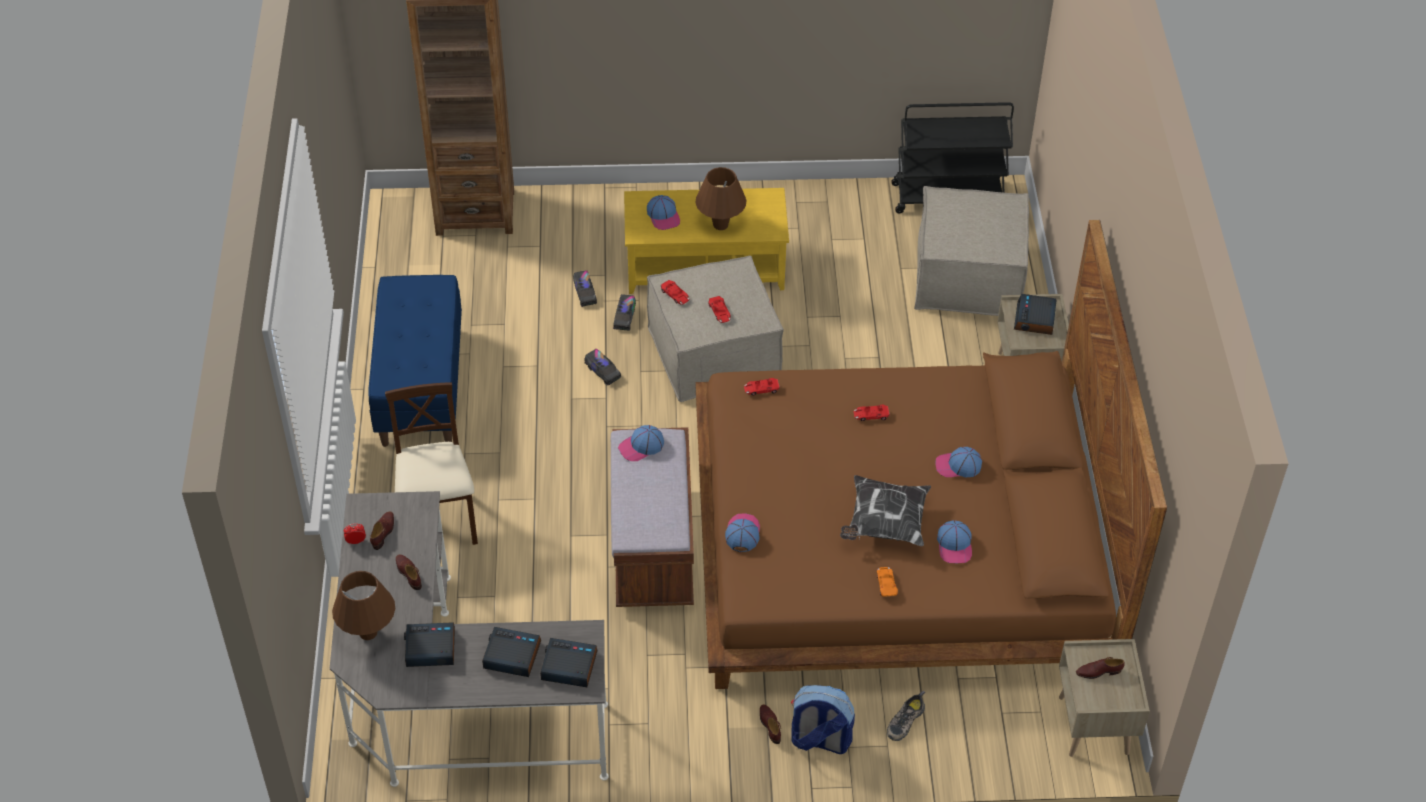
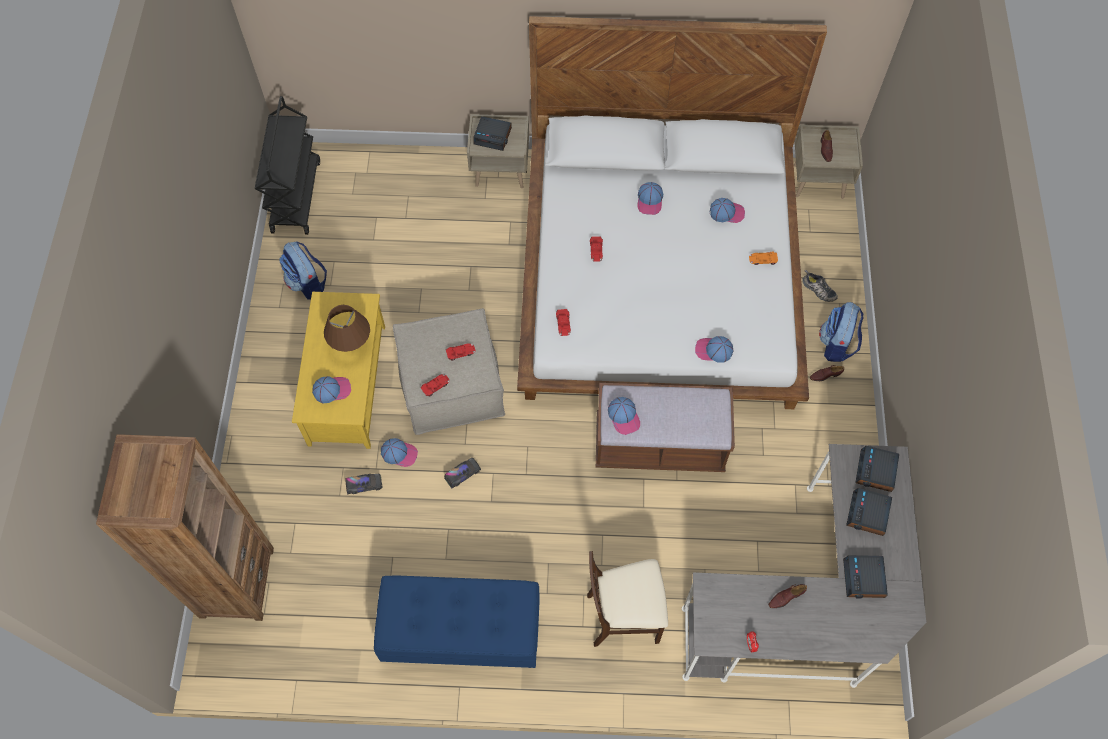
camera: 85 degrees left, 15 degrees up
(368, 632) = (849, 631): brown table lamp -> none
(383, 532) = (740, 620): brown shoe -> none
(624, 318) = (399, 453): toy truck -> cap
(831, 221) = (308, 283): none -> backpack
(884, 524) = (706, 254): pillow -> none
(897, 542) = (659, 276): brown bed -> white bed
(968, 277) = (391, 194): beige ottoman -> none

